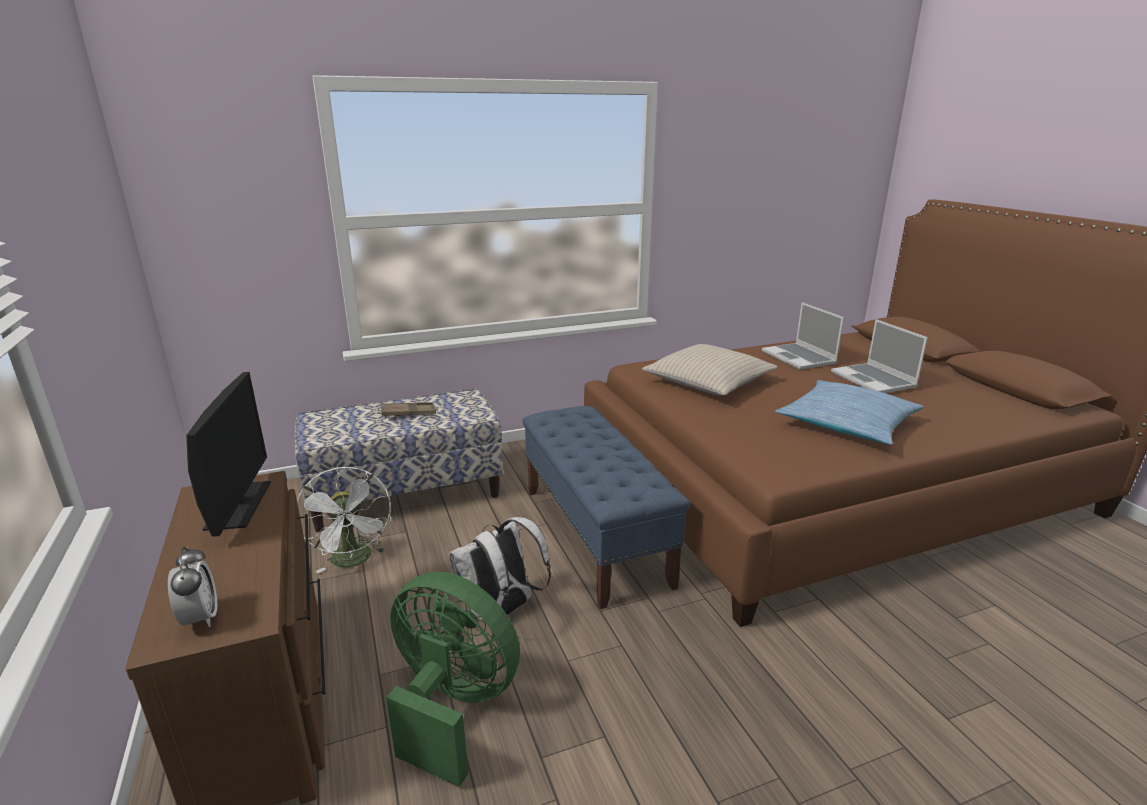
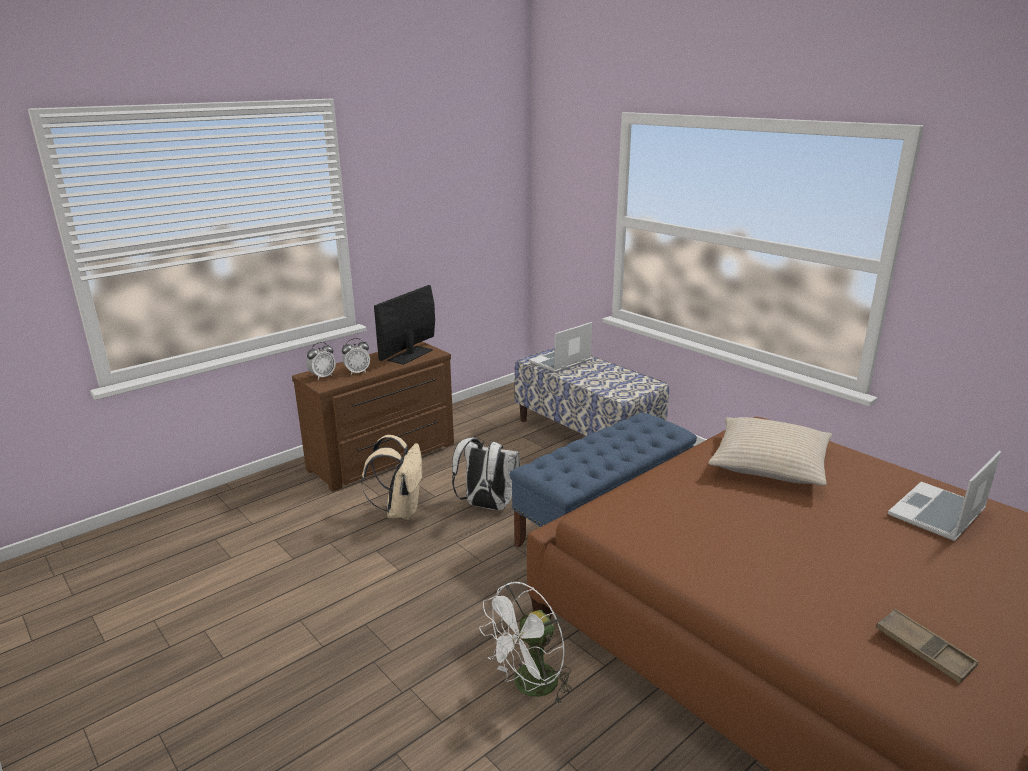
camera: 70 degrees right, 0 degrees up
(238, 570) = (357, 372): none -> alarm clock
(239, 505) = (410, 355): monitor -> monitor turned 150 degrees clockwise
(354, 561) = (501, 441): white fan -> white fan (529, 687)
(408, 413) = (597, 373): brown tray -> brown tray (923, 650)
(452, 706) = (401, 511): green fan -> beige backpack
(847, 424) = (752, 553): pillow -> none
(874, 380) = (931, 574): laptop -> laptop (560, 362)

